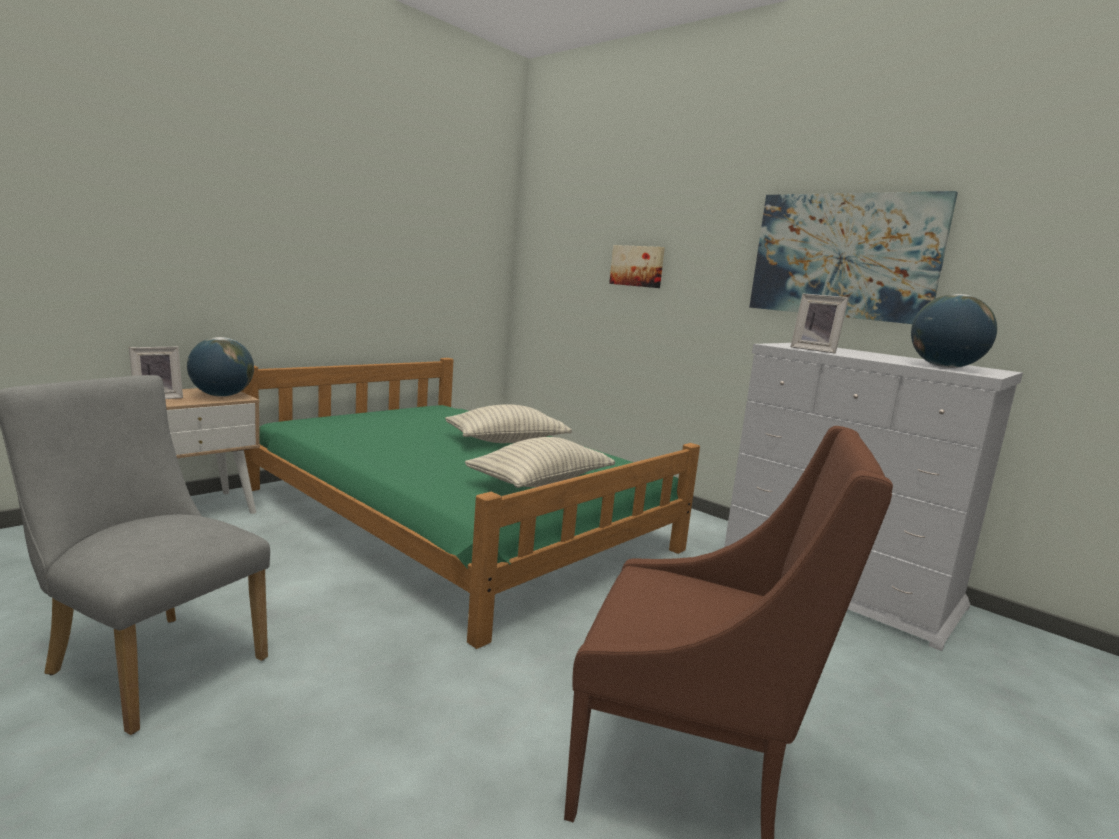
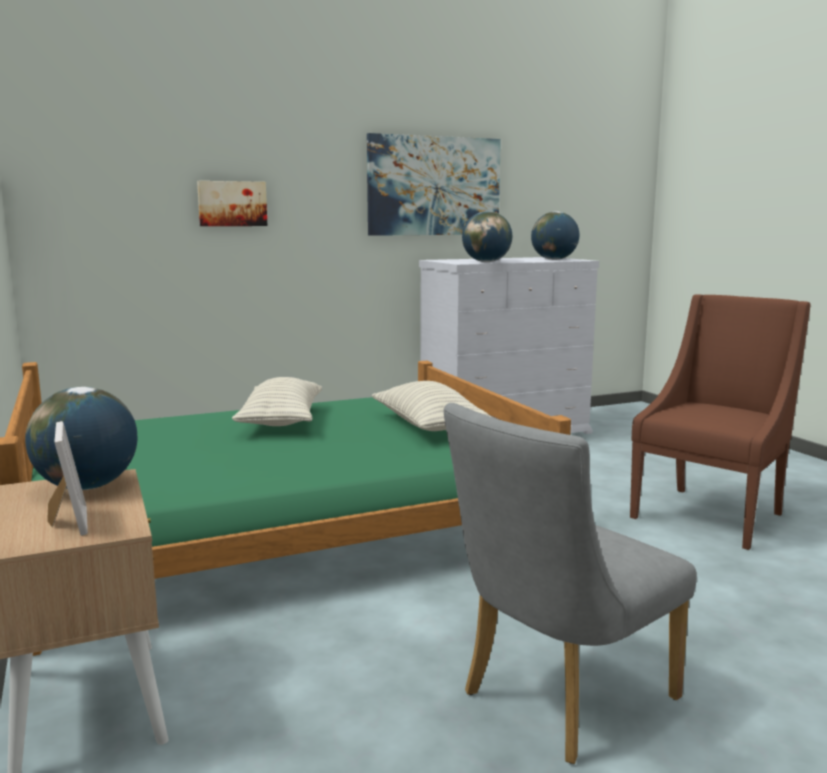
camera: 65 degrees left, 0 degrees up
(815, 350) = (486, 262): picture frame -> globe

